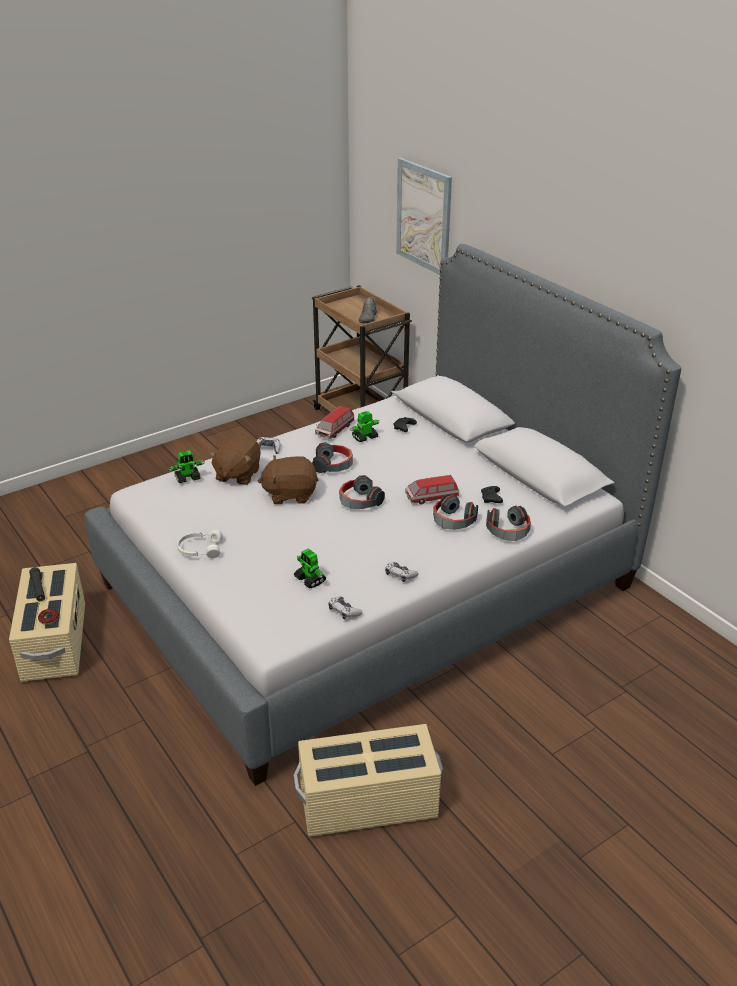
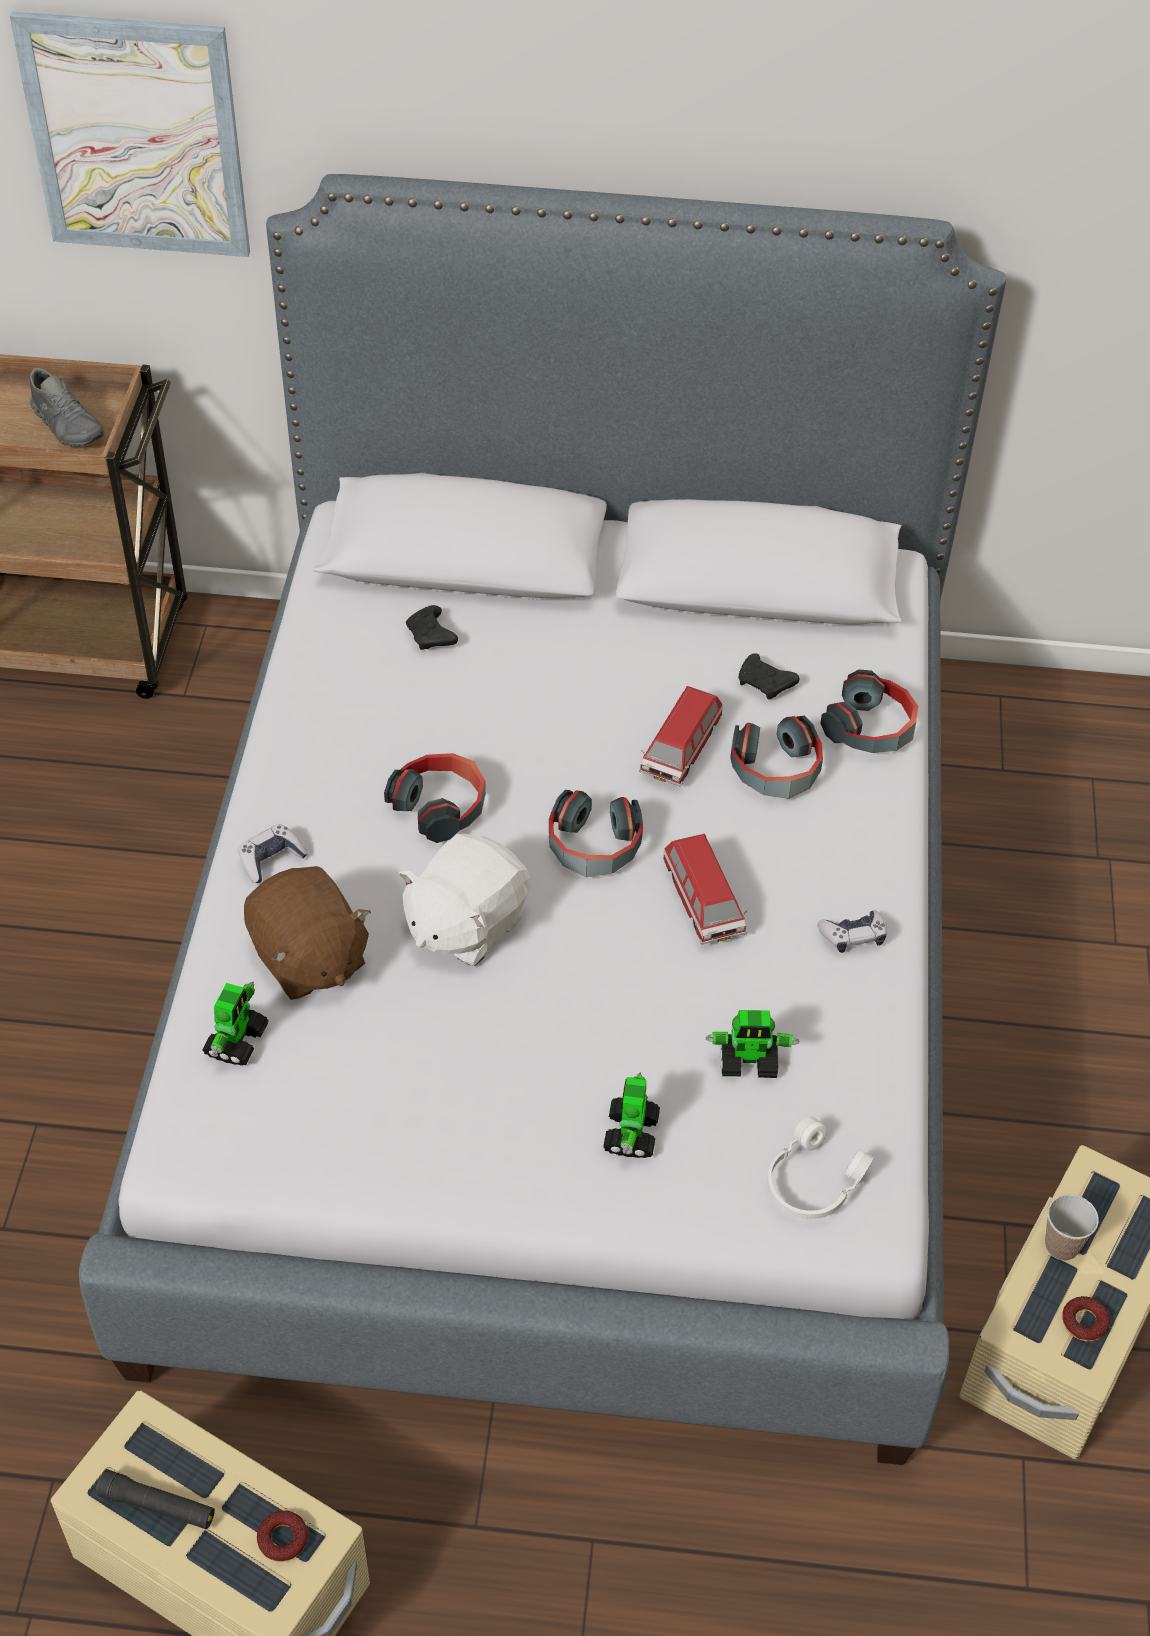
camera: 50 degrees left, 15 degrees up
(200, 549) = (496, 1163): white headphones -> white headphones (812, 1181)
(290, 494) = (465, 924): brown plush toy -> white plush toy
(335, 430) = (322, 727): toy car -> toy car (702, 902)
(338, 768) = (1084, 1322): none -> donut
(344, 611) = (878, 1072): game controller -> none
(364, 437) = (397, 705): toy robot -> toy robot (631, 1134)
(368, 742) = (1062, 1246): none -> cup

